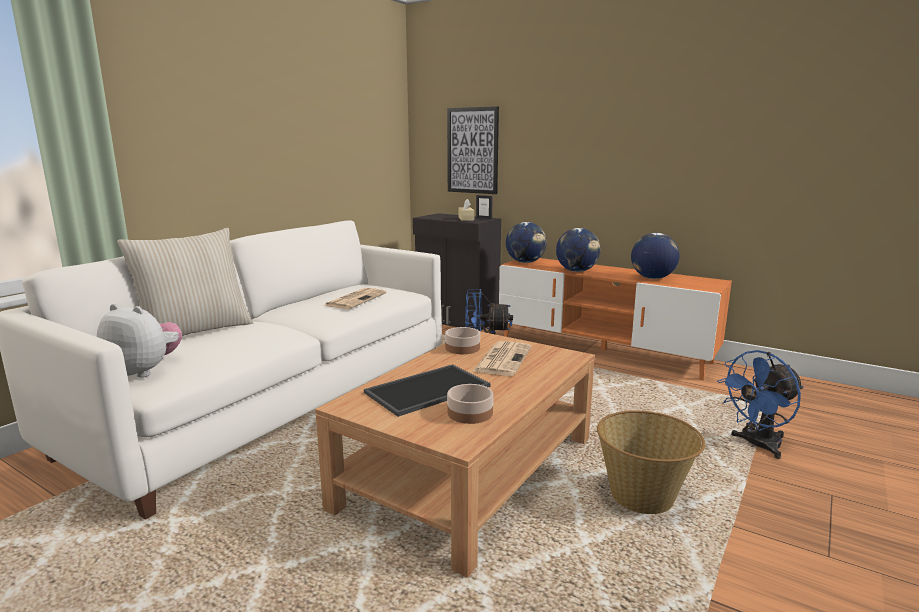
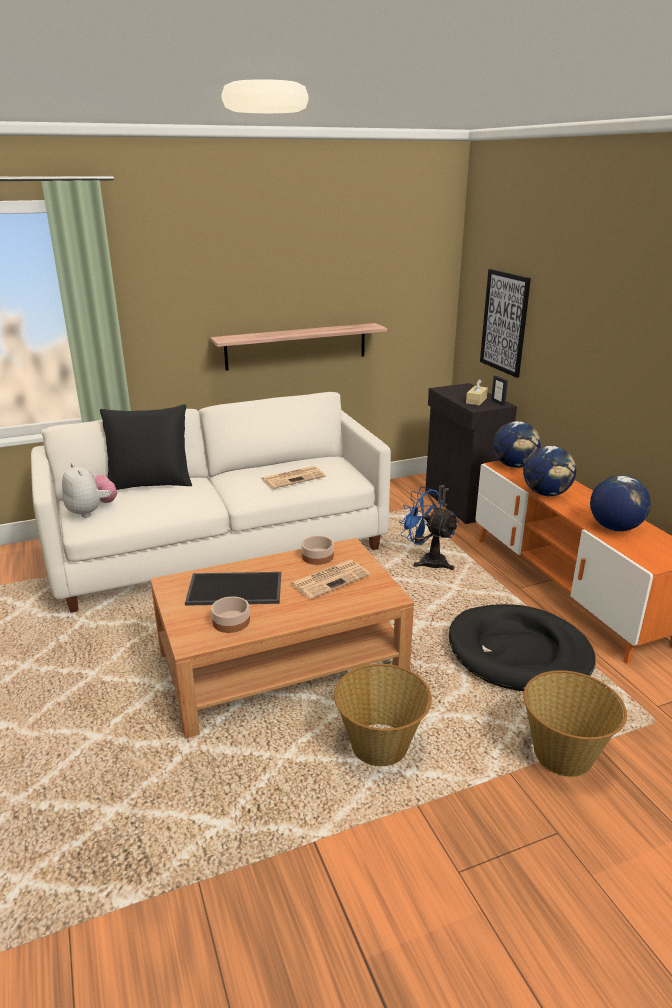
camera: 35 degrees right, 10 degrees up
(195, 331) = (150, 483): beige pillow -> black pillow
(292, 181) = (296, 346): none -> shelf
(635, 396) = (519, 653): none -> black dog bed
(757, 445) = (564, 754): blue fan -> basket

